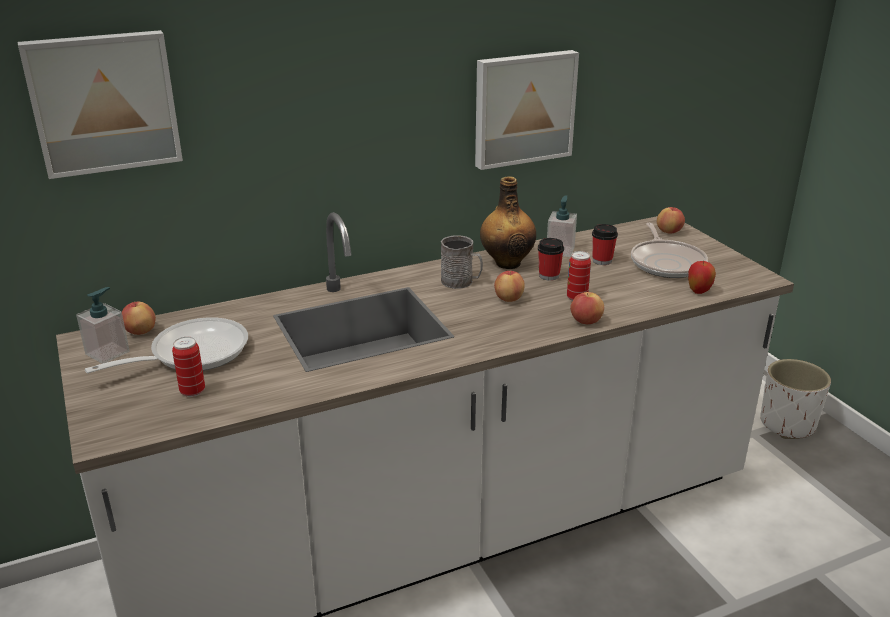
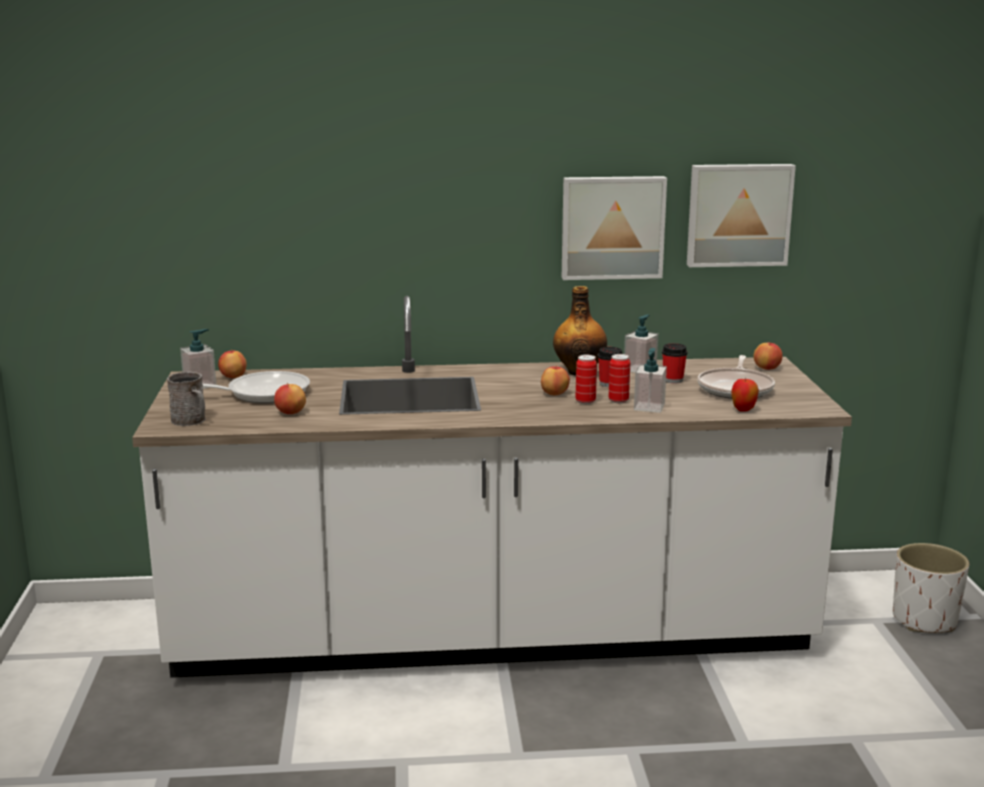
camera: 20 degrees right, 10 degrees down
(103, 102) = (232, 183): picture -> picture (738, 214)
(192, 391) = (244, 413): can -> can (585, 401)
(461, 282) = (523, 379): grey mug -> grey mug (191, 421)
(586, 322) = (608, 415): apple -> apple (290, 413)
(612, 302) = (649, 407): none -> soap dispenser

